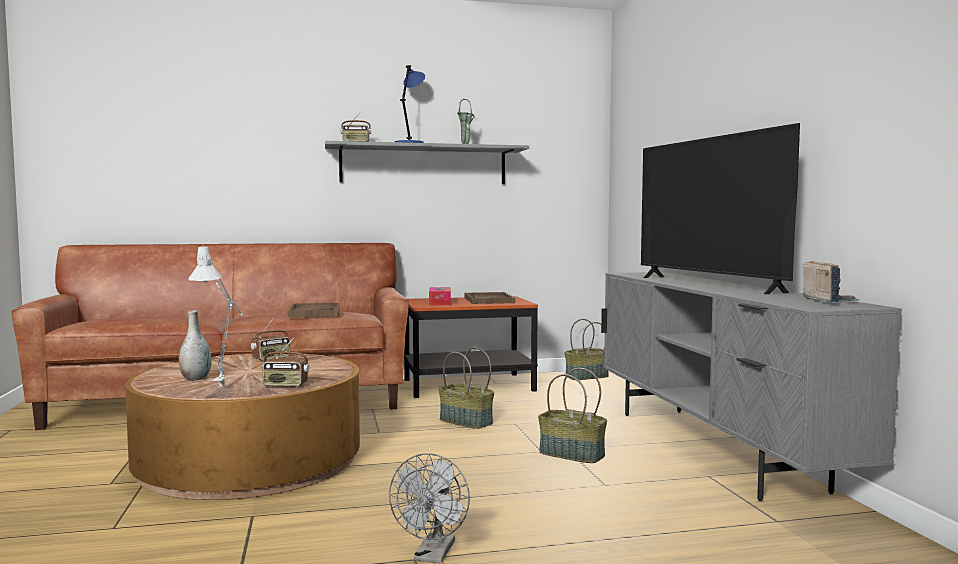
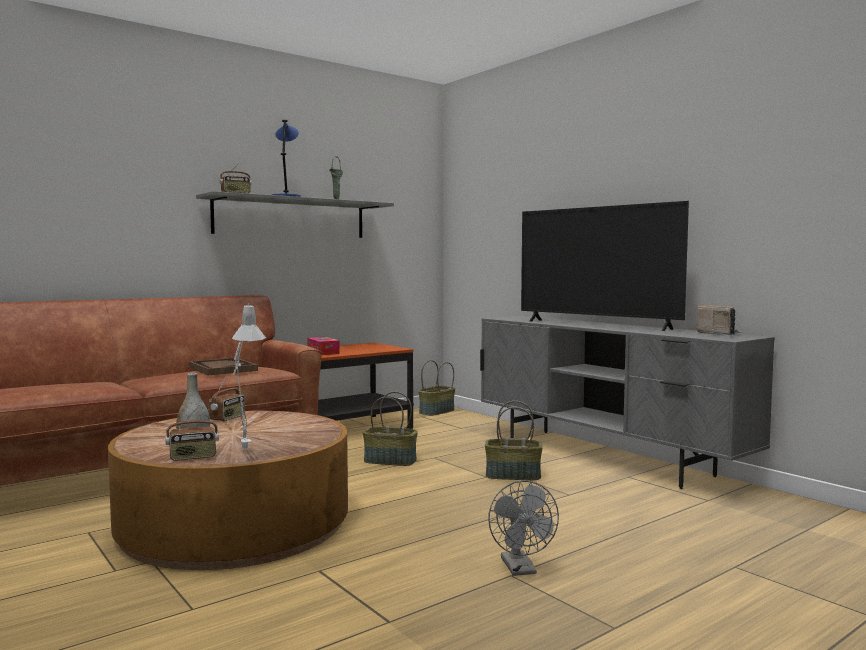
camera: 25 degrees left, 0 degrees up
(285, 385) = (303, 441): radio -> radio (193, 457)
(488, 300) = (361, 347): brown tray -> none

